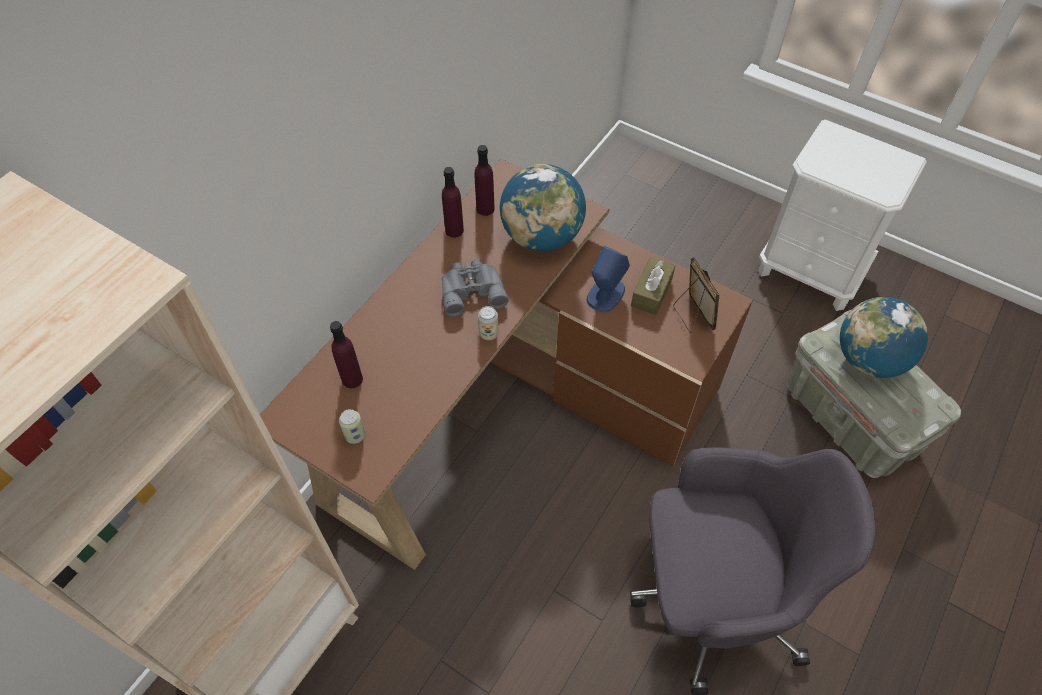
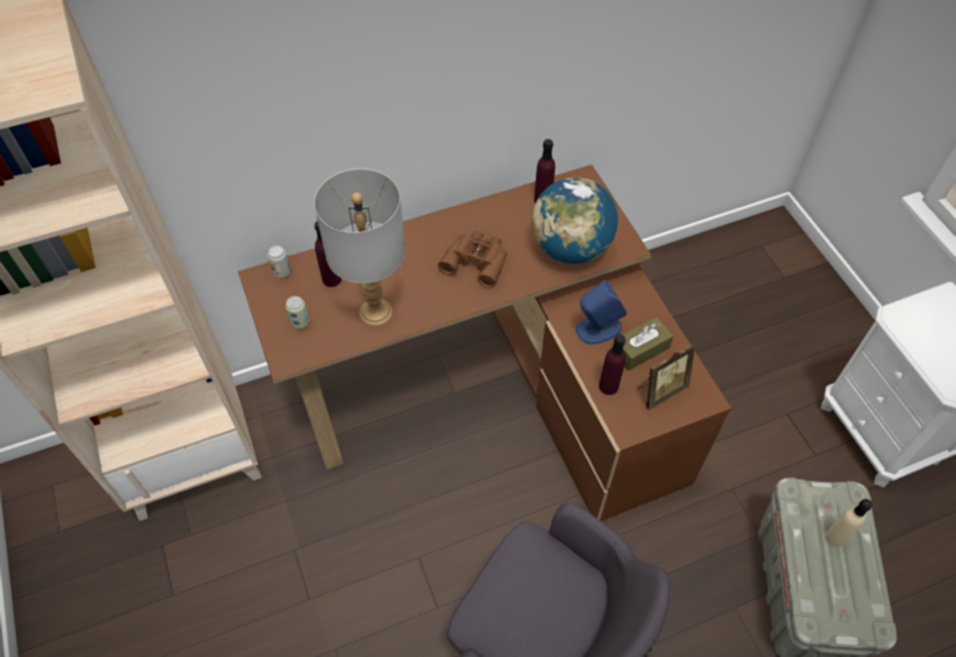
camera: 35 degrees right, 0 degrees up
(420, 386) = (376, 313): none -> grey table lamp
(454, 230) = (503, 205): purple bottle -> purple bottle (608, 386)
(471, 290) = (476, 260): grey binoculars -> brown binoculars
(488, 333) = (461, 302): can -> can (282, 272)
(692, 316) = (660, 390): picture frame -> picture frame turned 45 degrees clockwise
(869, 359) = (835, 538): globe -> beige bottle

